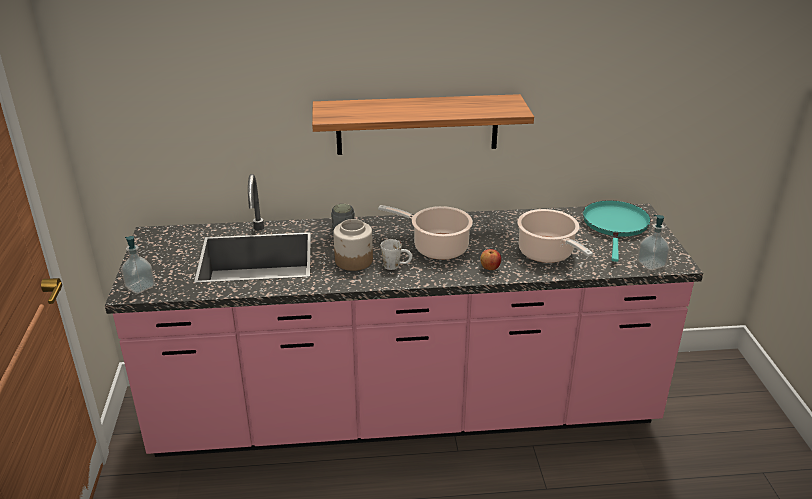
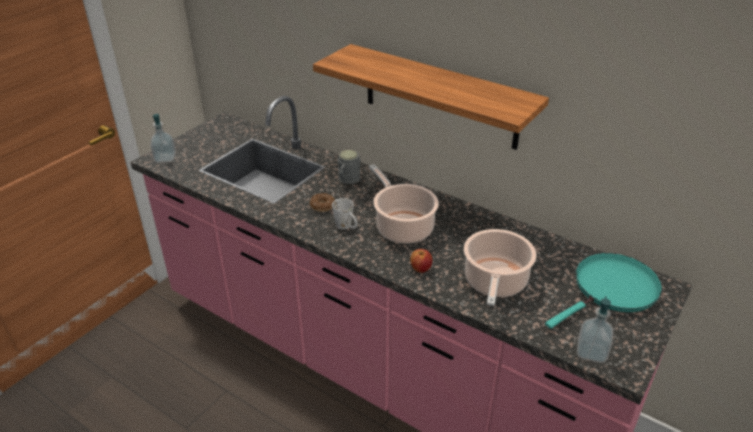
camera: 40 degrees right, 5 degrees up
(354, 260) = (322, 206): jar -> donut

